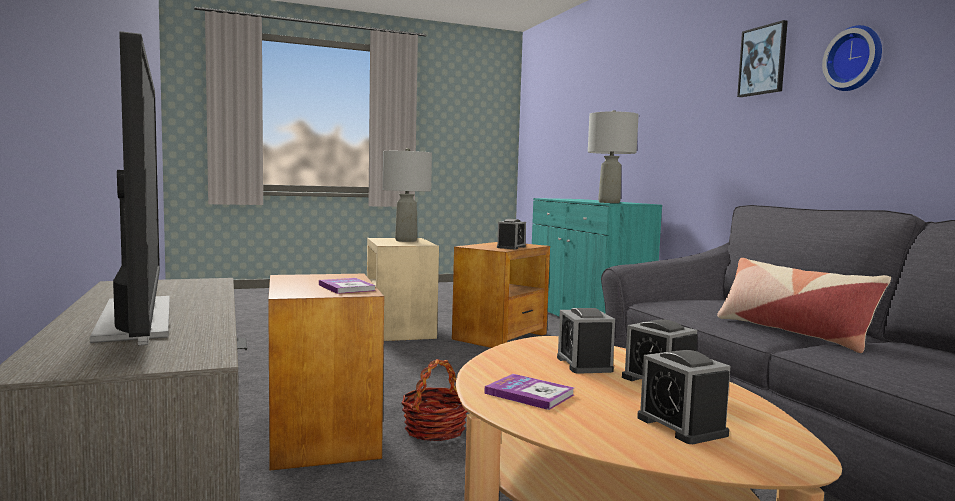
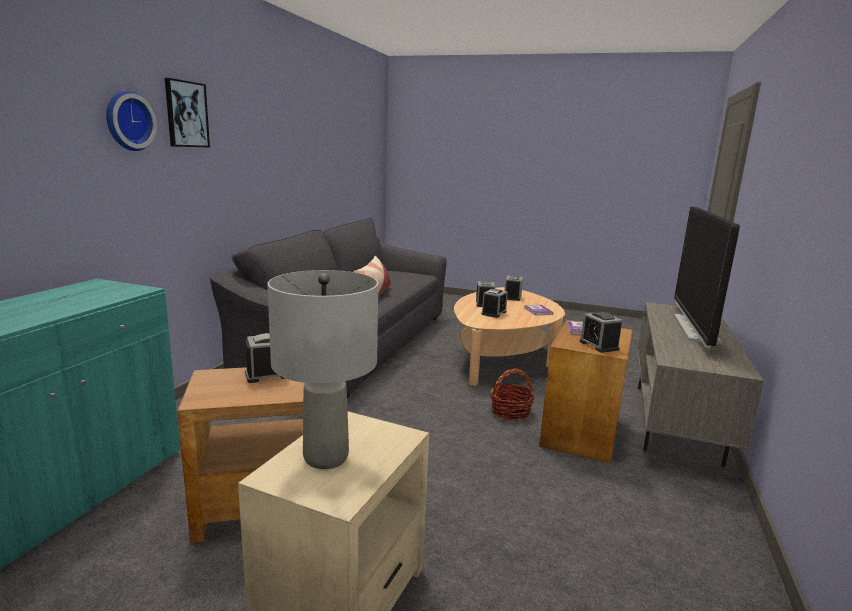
camera: 140 degrees left, 10 degrees up
(309, 279) = (599, 345): none -> alarm clock
(609, 202) = (122, 292): grey table lamp -> none
(855, 59) = (247, 133): wall clock -> wall clock (127, 121)

